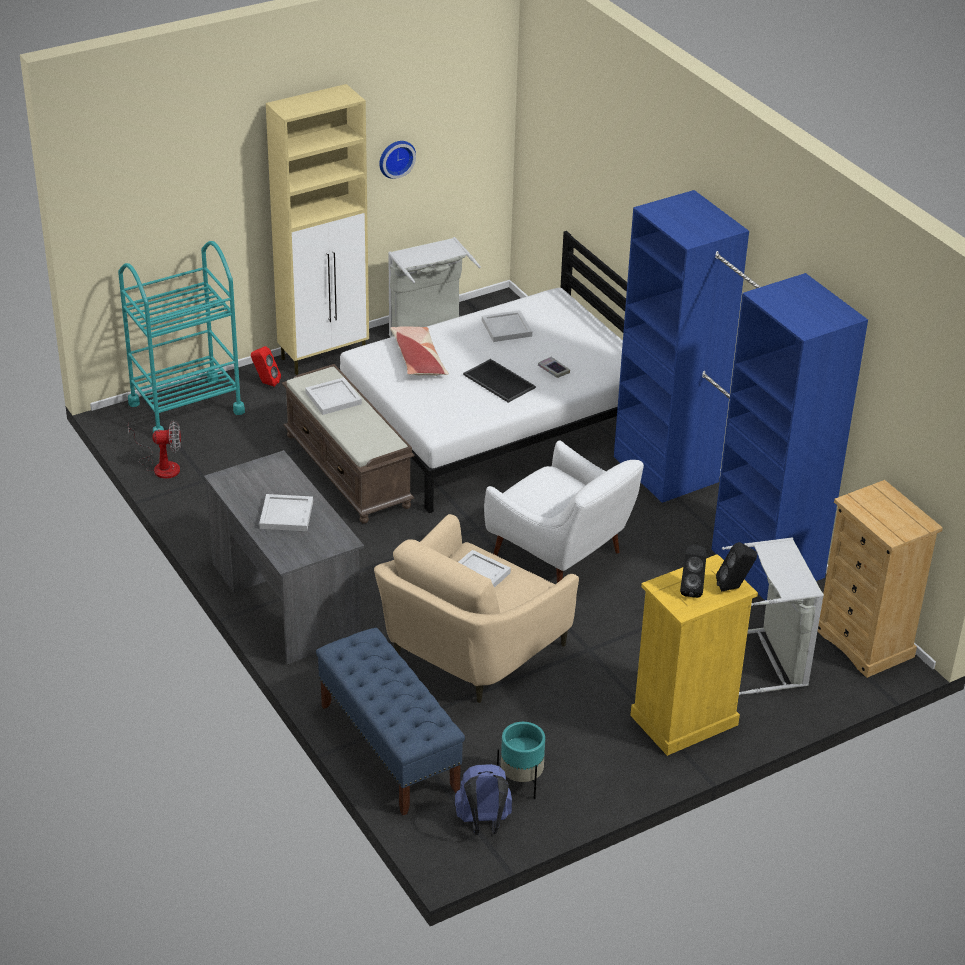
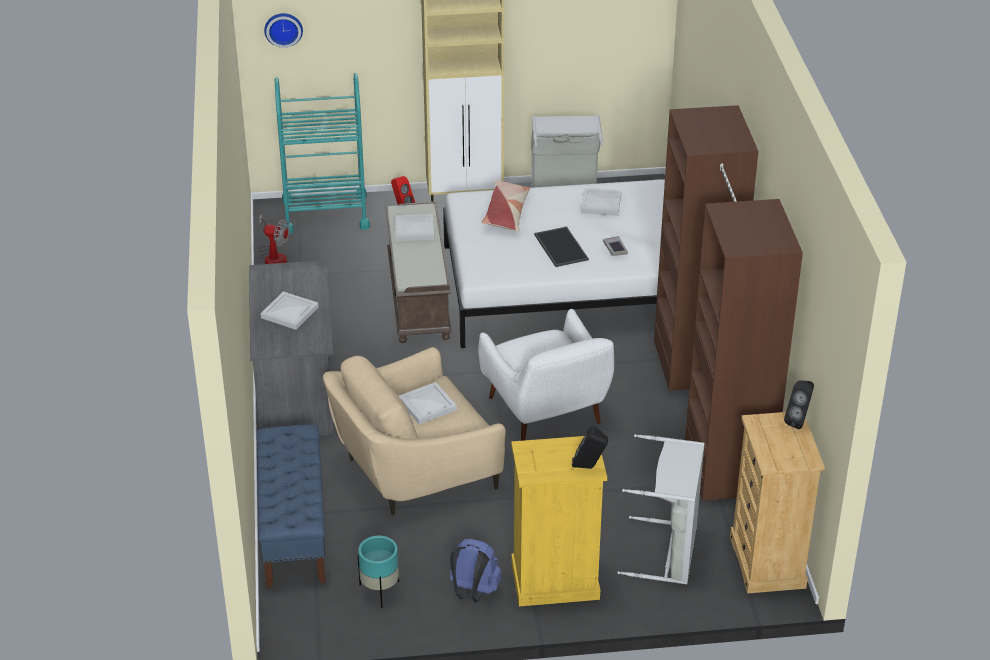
camera: 25 degrees right, 0 degrees up
(395, 158) = (549, 33): wall clock -> wall clock (283, 28)
(483, 823) = (326, 614): blue backpack -> blue backpack (473, 592)
(691, 589) = (551, 458): black speaker -> black speaker (799, 421)
(716, 515) = (710, 414): blue wardrobe -> brown wardrobe

